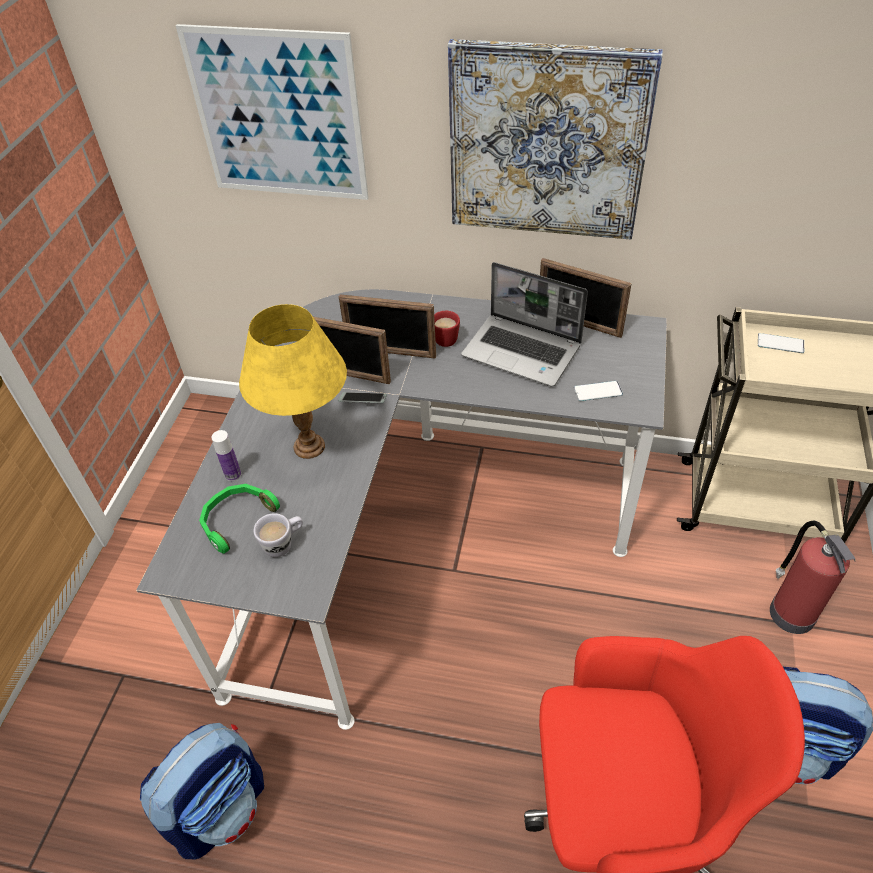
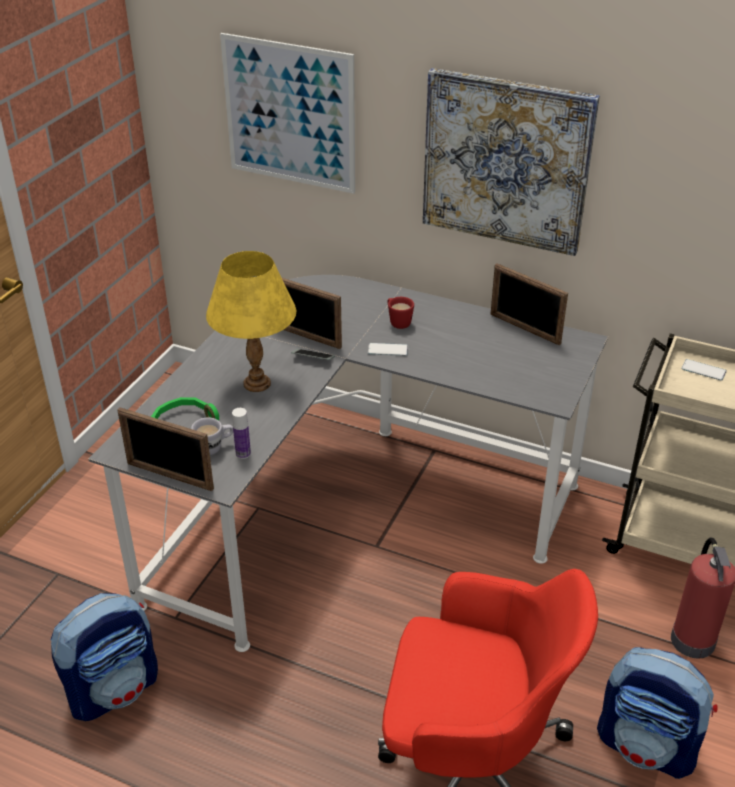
camera: 10 degrees right, 10 degrees down
(233, 475) = (188, 393): bottle -> bottle (243, 454)
(391, 352) = (349, 326): picture frame -> picture frame (169, 476)
(523, 351) = (466, 342): laptop -> none
(598, 391) = (521, 382): phone -> phone (388, 350)

